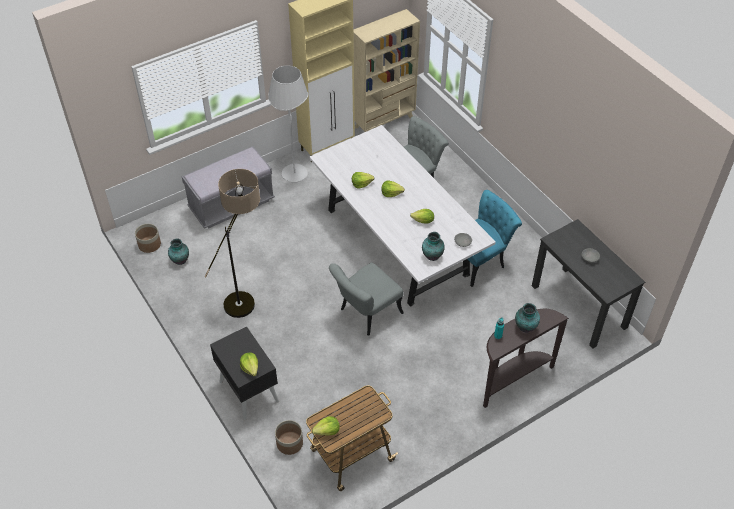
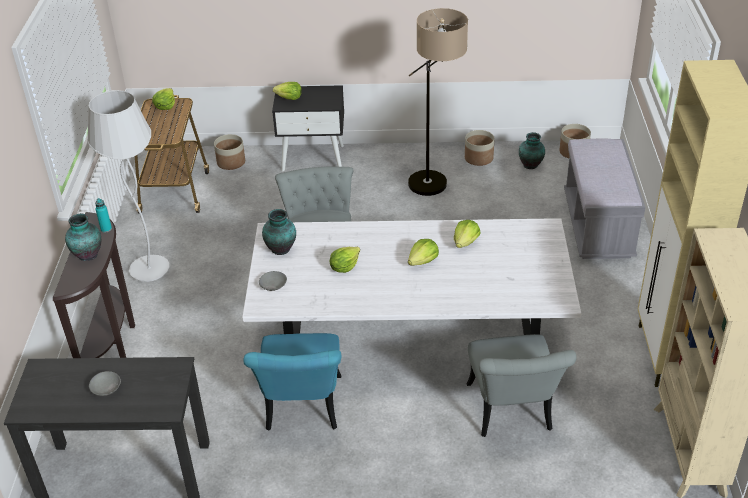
camera: 125 degrees right, 10 degrees down
(188, 291) = (478, 158): none -> planter
(294, 174) = (621, 299): white floor lamp -> white floor lamp (149, 270)

